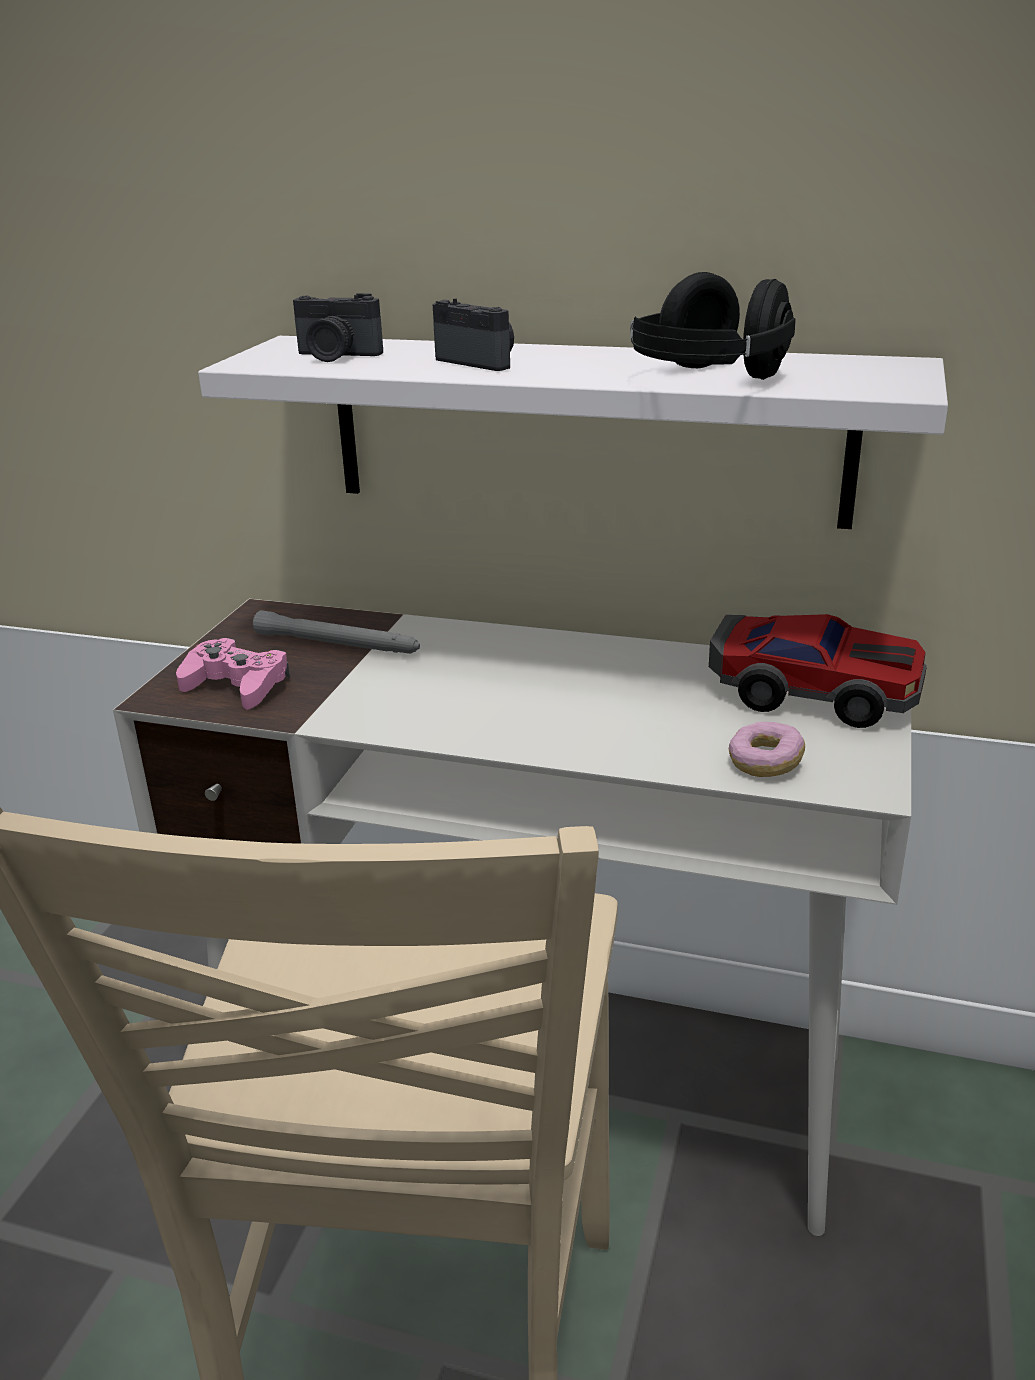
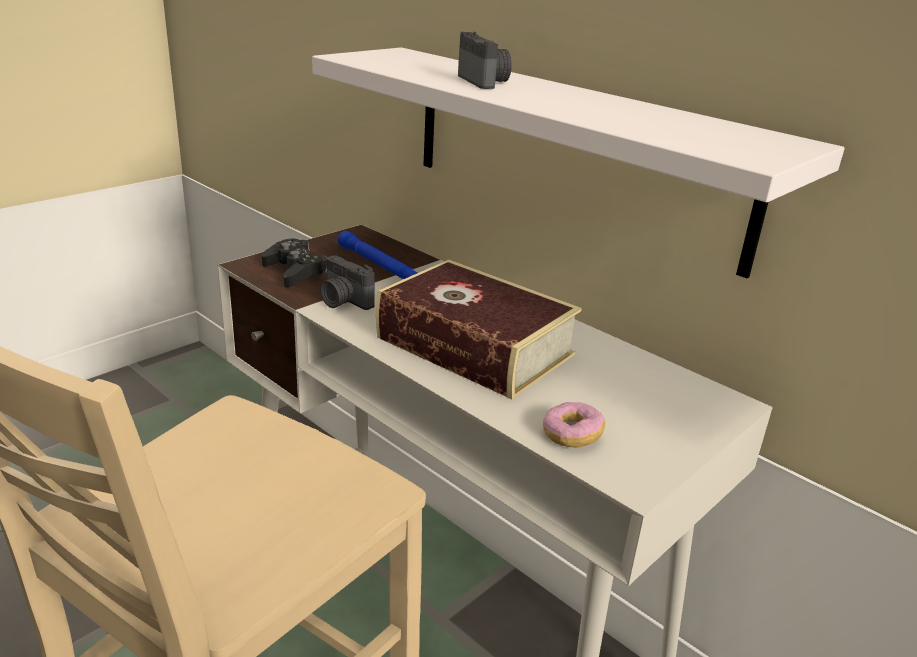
camera: 25 degrees right, 0 degrees up
(236, 685) = (295, 271): pink game controller -> black game controller
(336, 356) = (404, 63): camera -> camera (343, 301)
(338, 644) = (379, 266): grey flashlight -> blue flashlight
(561, 704) = (474, 346): none -> book
(709, 379) = (615, 121): black headphones -> none
(814, 691) = (669, 399): toy car -> none

